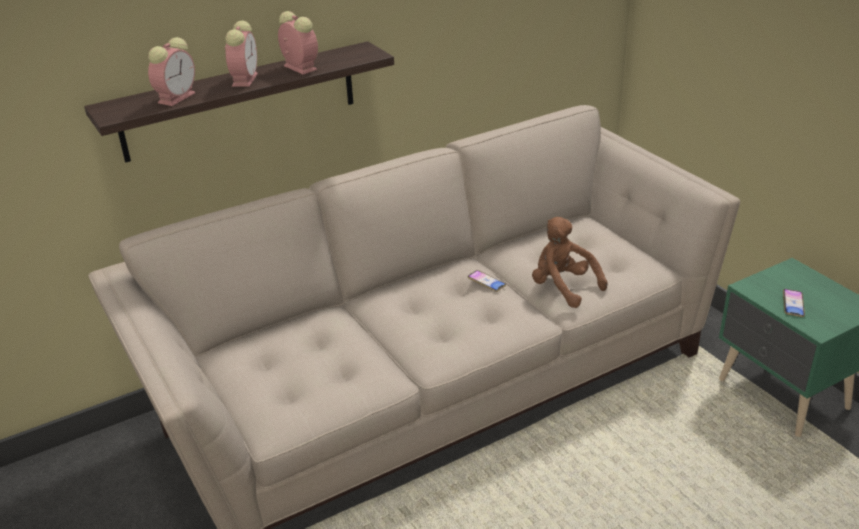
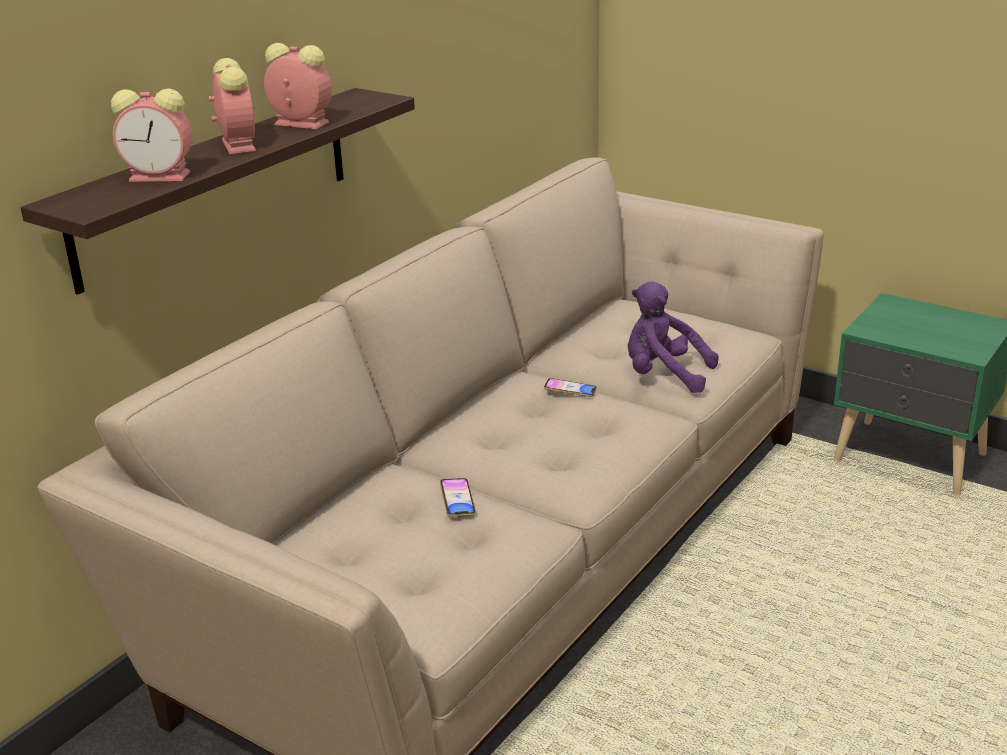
camera: 25 degrees left, 5 degrees down
(177, 97) = (162, 176): alarm clock -> alarm clock turned 90 degrees clockwise
(563, 287) = (664, 375): brown plush toy -> purple plush toy
(793, 305) = (924, 337): phone -> phone (457, 501)

